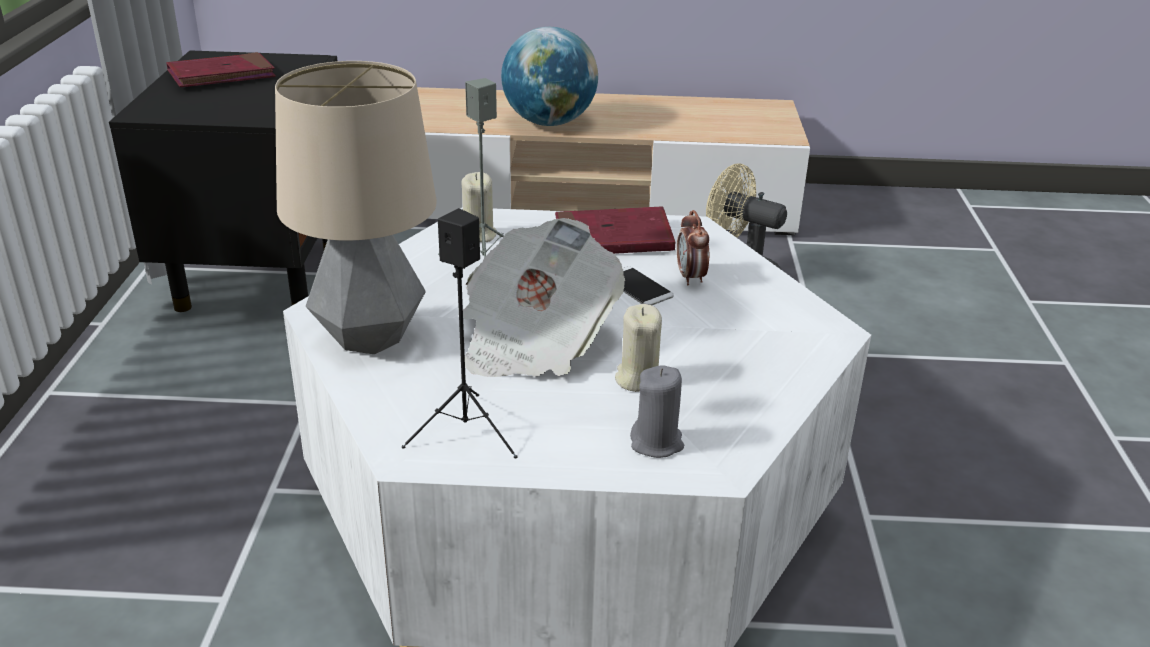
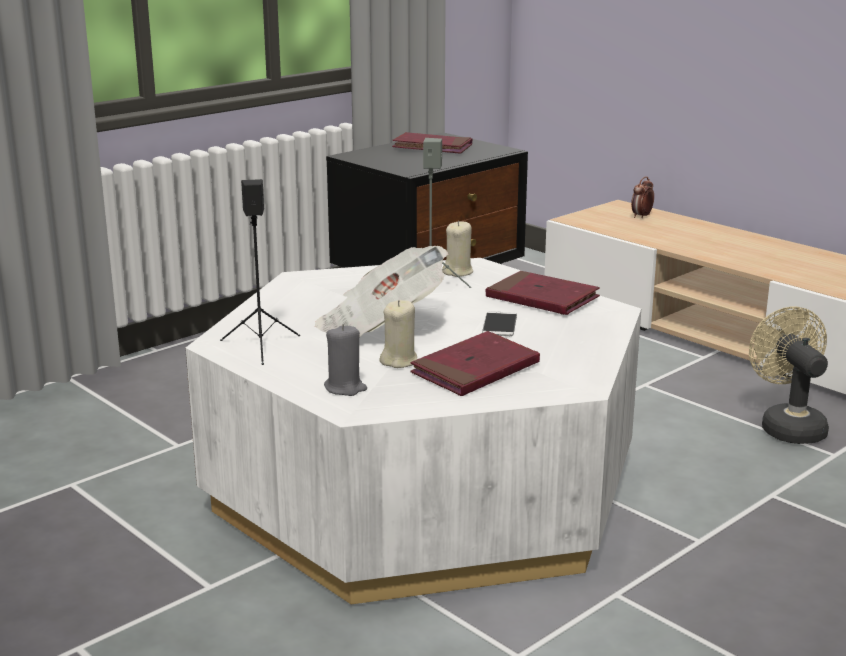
camera: 45 degrees right, 10 degrees down
(369, 338) = (297, 296): table lamp -> none
(549, 122) = (704, 249): globe -> none
(691, 277) = (547, 332): alarm clock -> alarm clock (641, 216)
(719, 354) = (475, 369): none -> red book

